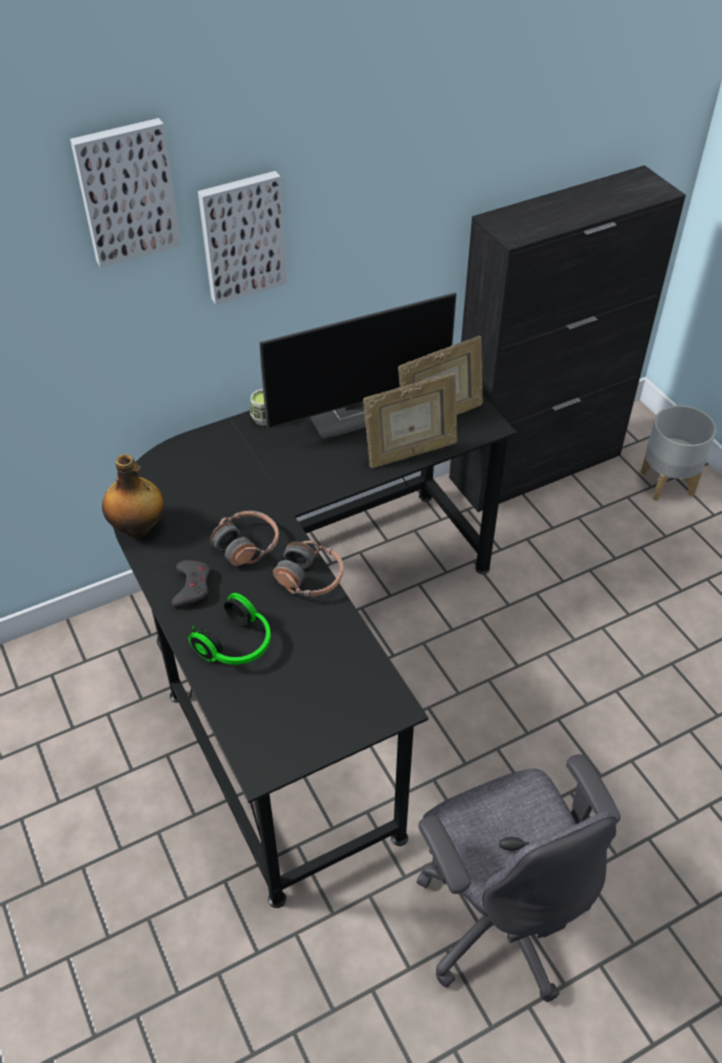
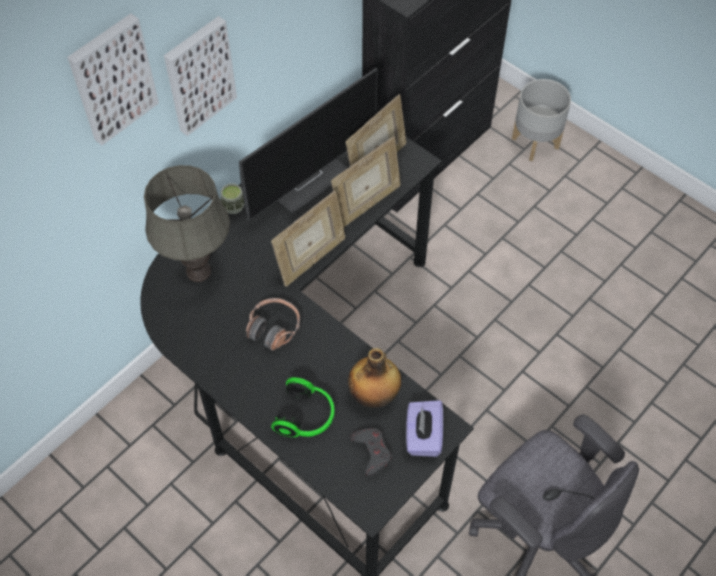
camera: 20 degrees left, 10 degrees up
(138, 528) = (178, 340): bottle -> bottle (374, 395)
(192, 587) = (247, 378): grey game controller -> grey game controller (371, 451)
(195, 468) = (198, 271): none -> grey table lamp
(310, 578) = (337, 341): headphones -> none
(322, 490) = (311, 260): none -> picture frame
(362, 708) = (423, 436): none -> purple tissue box

